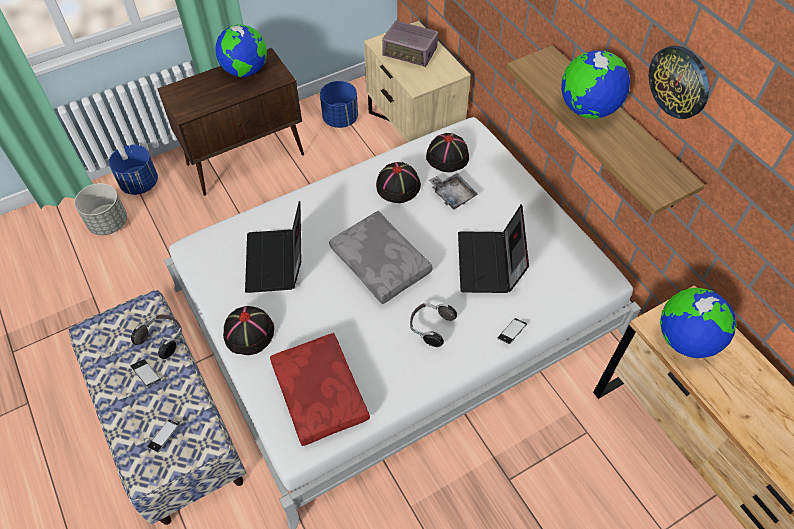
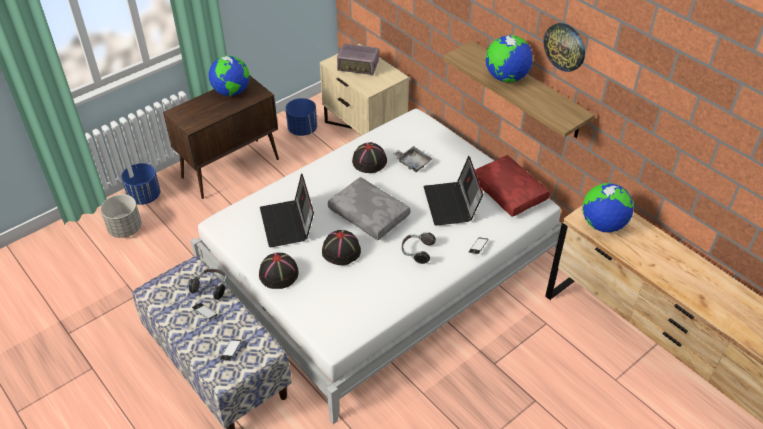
camera: 10 degrees left, 10 degrees down
(322, 393) = (345, 305): red pillow -> red pillow (509, 192)
(448, 157) = (403, 137): black hat -> black hat (341, 251)

